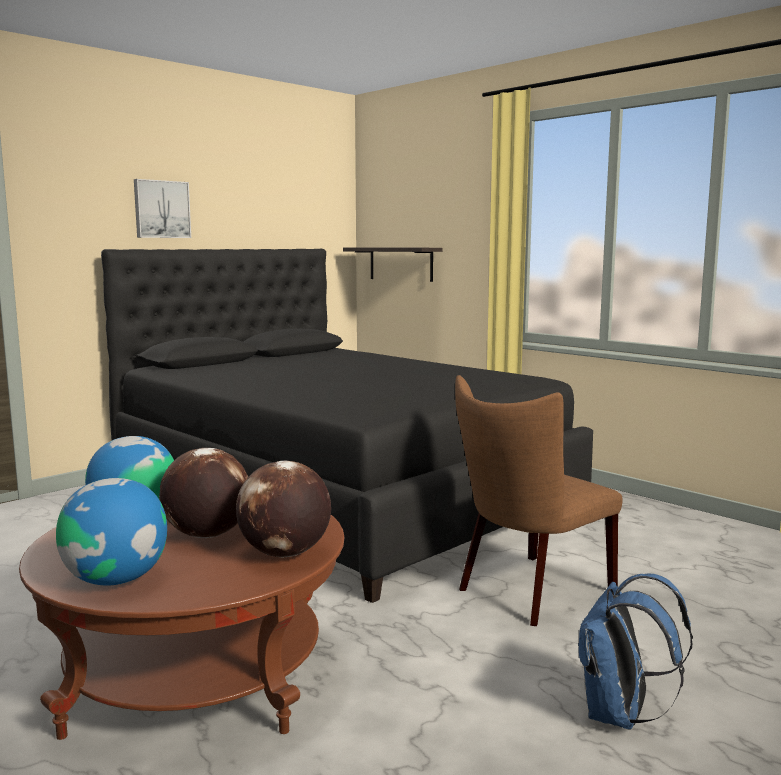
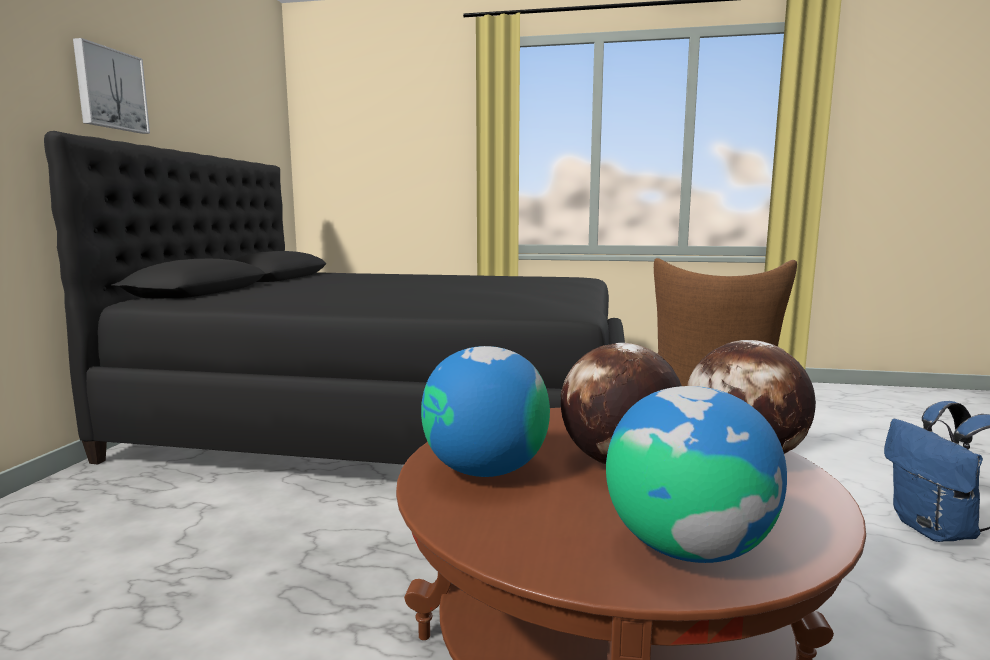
camera: 35 degrees left, 0 degrees up
(401, 264) = (357, 185): shelf -> none

